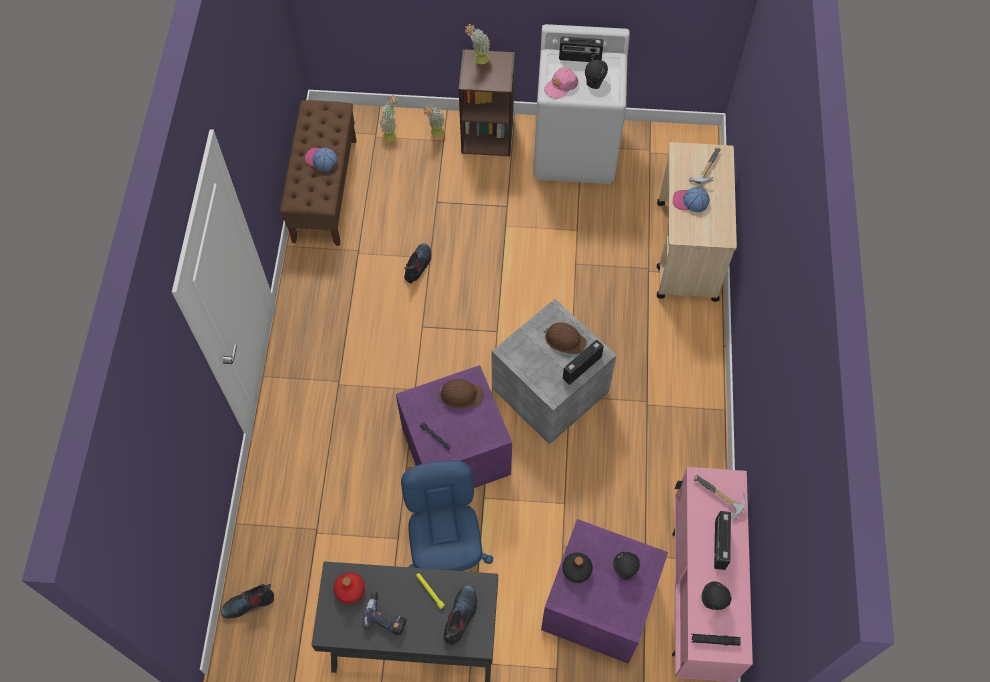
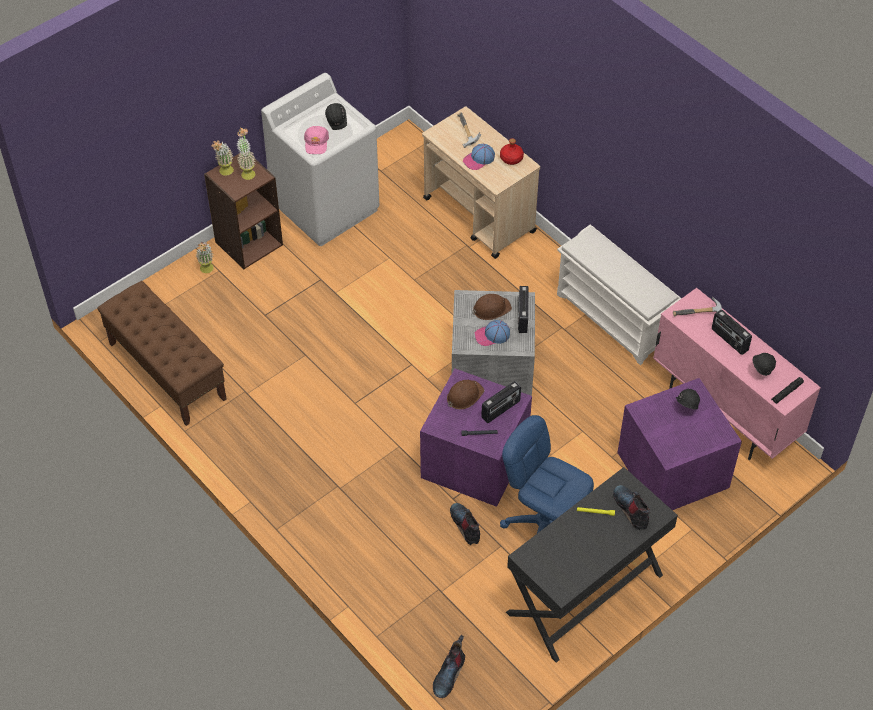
camera: 45 degrees left, 10 degrees down
(321, 160) = (169, 333): cap -> cap (492, 335)
(349, 590) = (545, 556): red bottle -> red bottle (511, 158)
(386, 616) = (586, 550): power drill -> none
(391, 134) = (172, 295): potted plant -> potted plant (247, 171)
(418, 266) = (303, 367): boot -> boot (466, 526)
(576, 570) = (659, 433): black bottle -> none
(580, 58) = (308, 116): radio -> radio (501, 410)
(697, 431) = (613, 319): none -> white shoe rack

